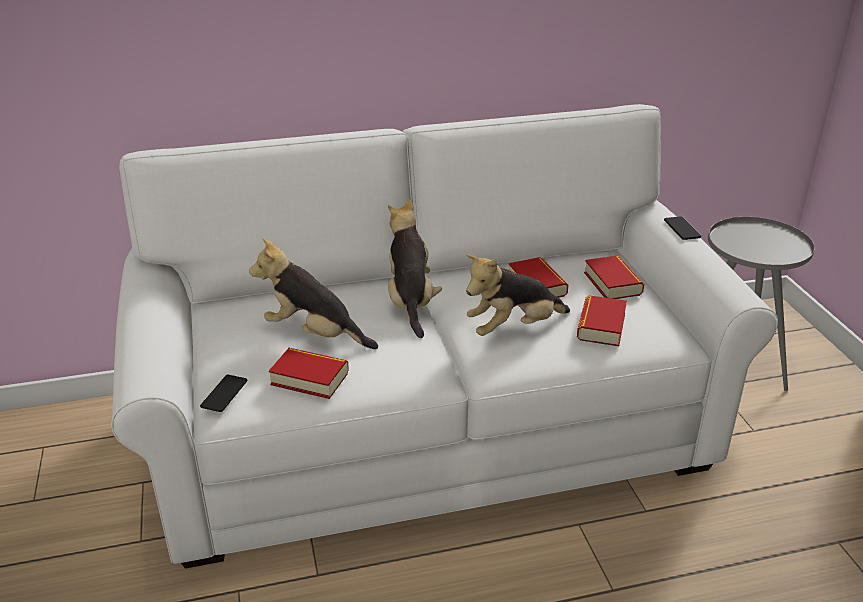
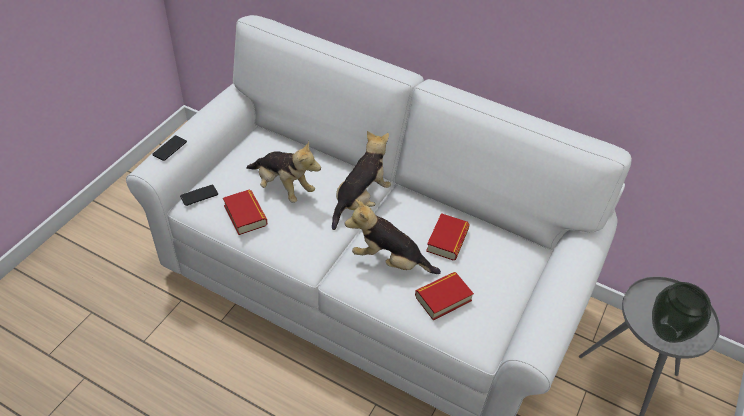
camera: 40 degrees right, 15 degrees up
(314, 334) = (283, 187): plush toy -> plush toy turned 150 degrees clockwise
(612, 283) = (498, 273): book -> none
(682, 229) = (577, 268): phone -> phone (170, 148)
(775, 254) = (667, 333): none -> vase

